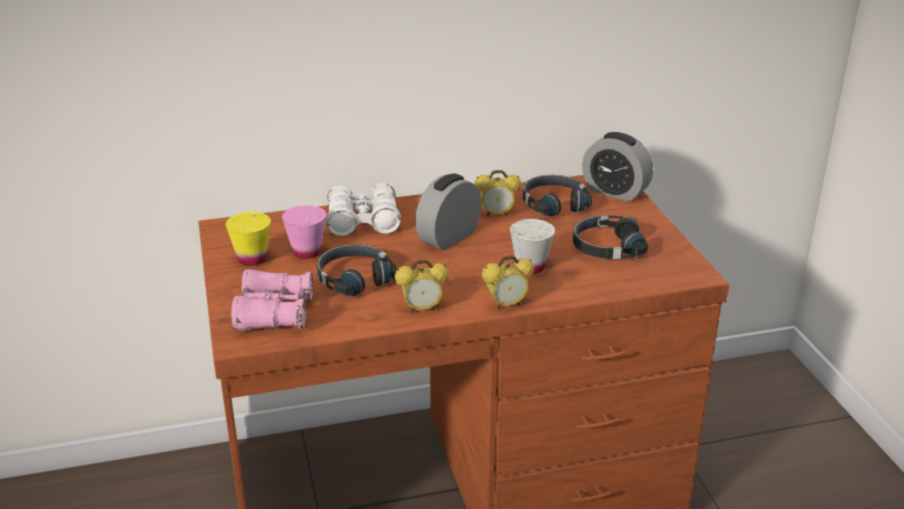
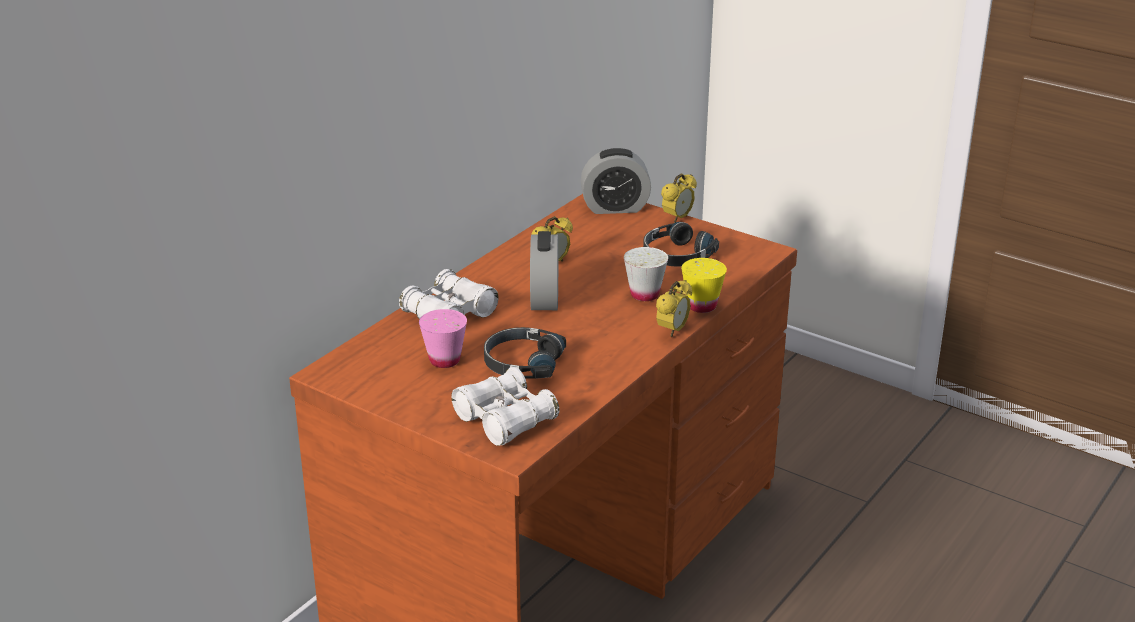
camera: 40 degrees left, 0 degrees up
(252, 259) = (406, 387): yellow cup -> yellow cup (702, 306)
(274, 313) = (505, 419): pink binoculars -> white binoculars
(422, 309) = (616, 362): alarm clock -> alarm clock (677, 218)
(554, 203) = (583, 236): black headphones -> none

